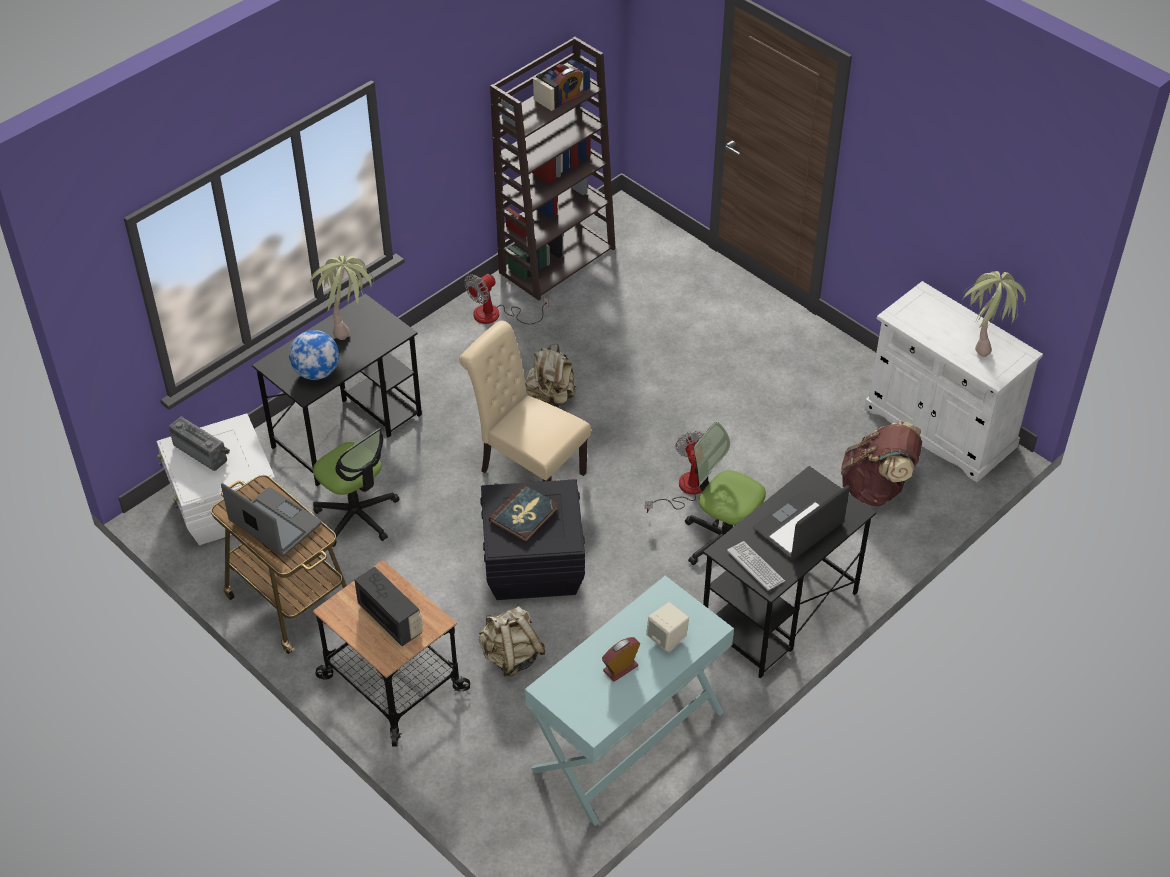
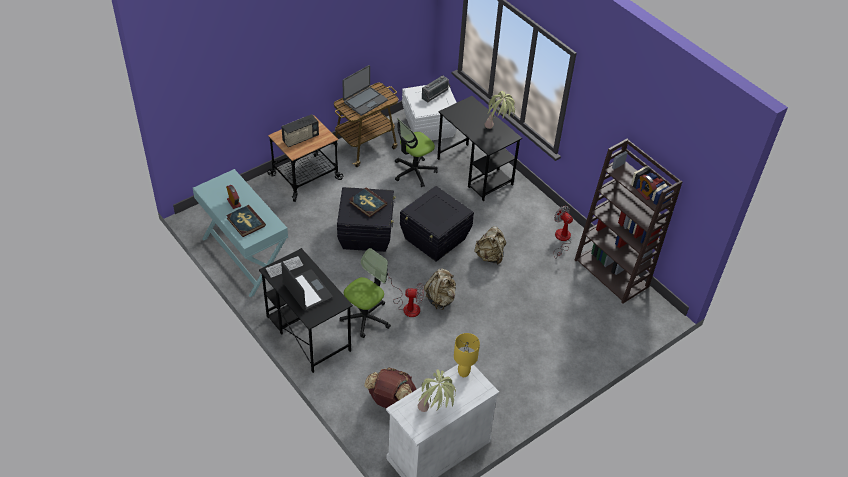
camera: 95 degrees right, 0 degrees up
(316, 372) = (462, 116): globe -> none
(511, 656) = (309, 220): beige backpack -> beige backpack (440, 299)
(527, 469) = (435, 239): beige chair -> black storage box
(667, 639) = (245, 222): beige speaker -> book
(905, 316) = (464, 373): none -> yellow table lamp

